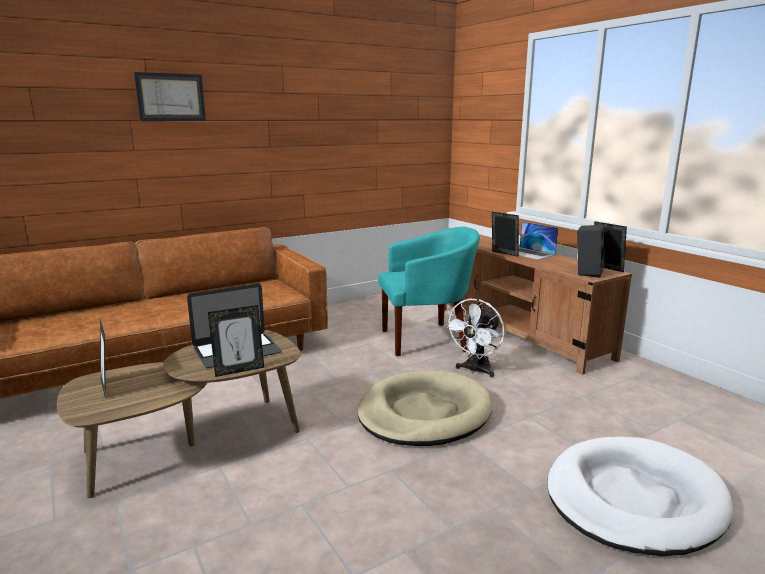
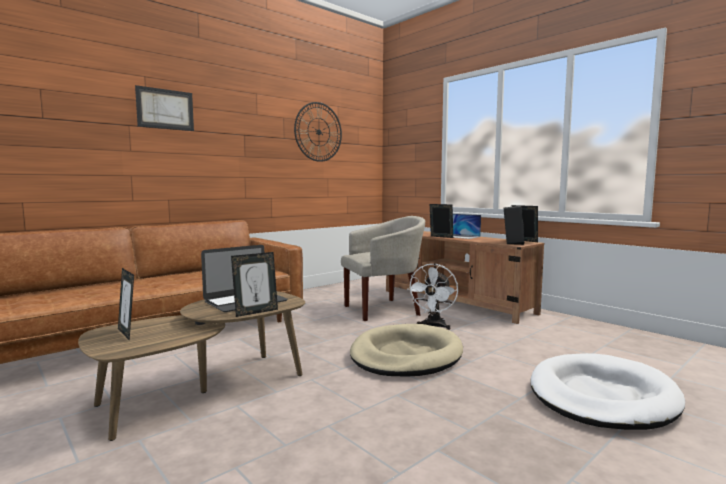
camera: 10 degrees left, 10 degrees down
(364, 108) = (318, 132): none -> wall clock
(426, 339) = (384, 310): turquoise armchair -> beige armchair

